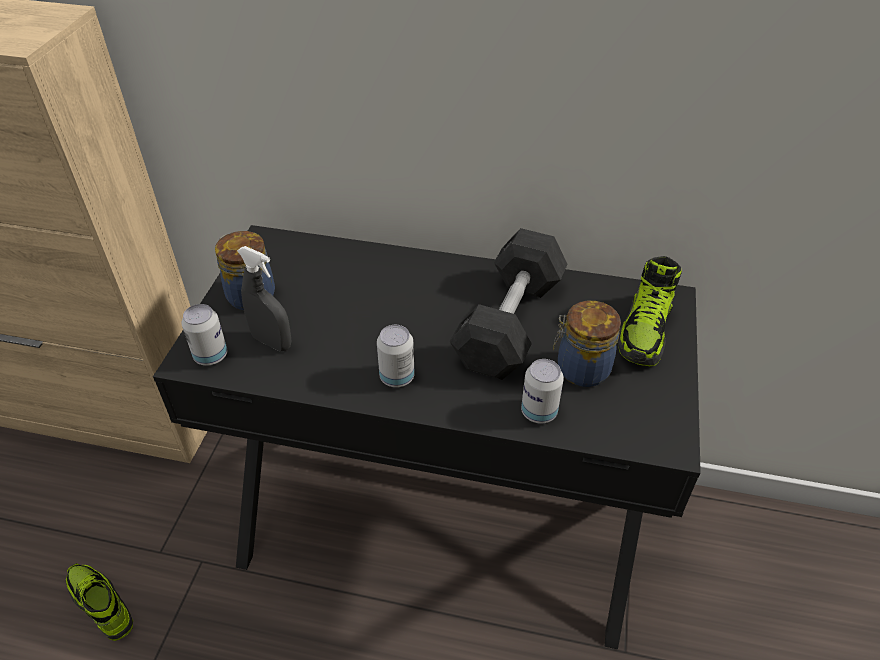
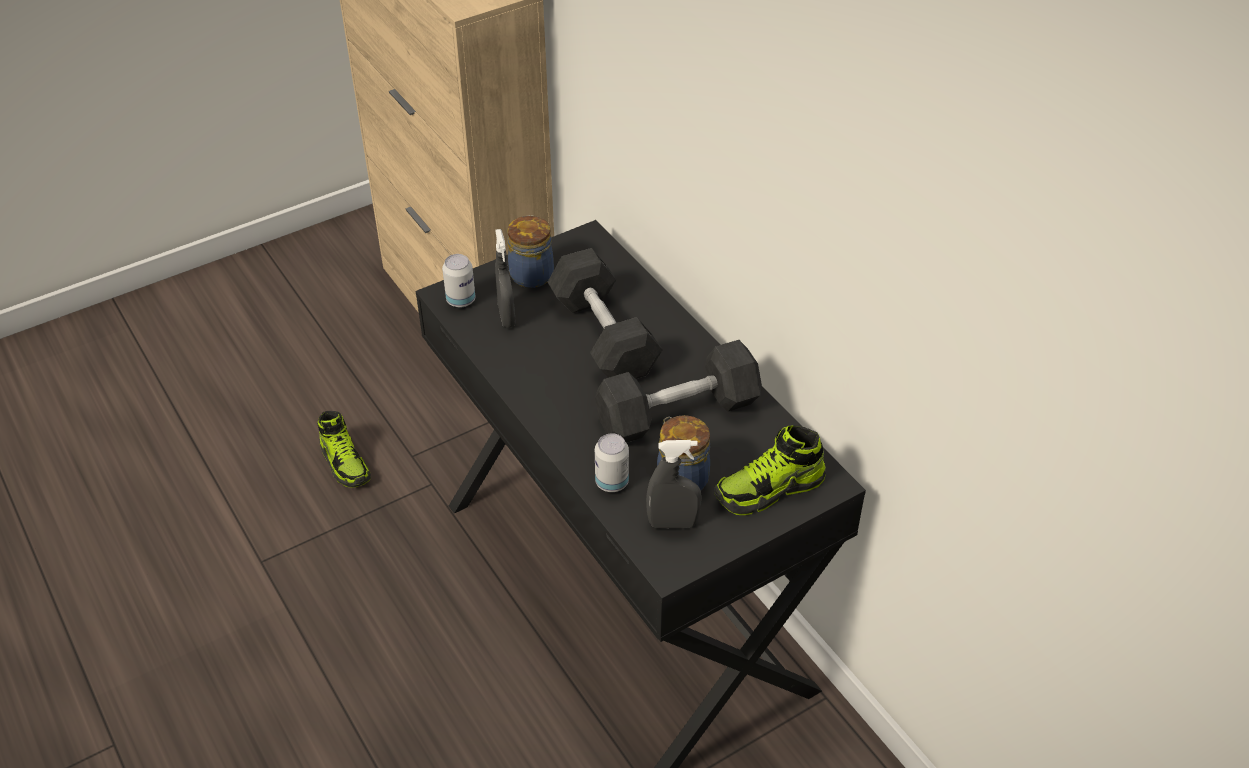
camera: 45 degrees right, 0 degrees up
(101, 605) = (345, 463): shoe -> shoe turned 150 degrees clockwise
(375, 304) = (603, 336): none -> grey dumbbell
(397, 377) = (553, 394): can -> none
(624, 408) = (673, 523): none -> grey spray bottle

